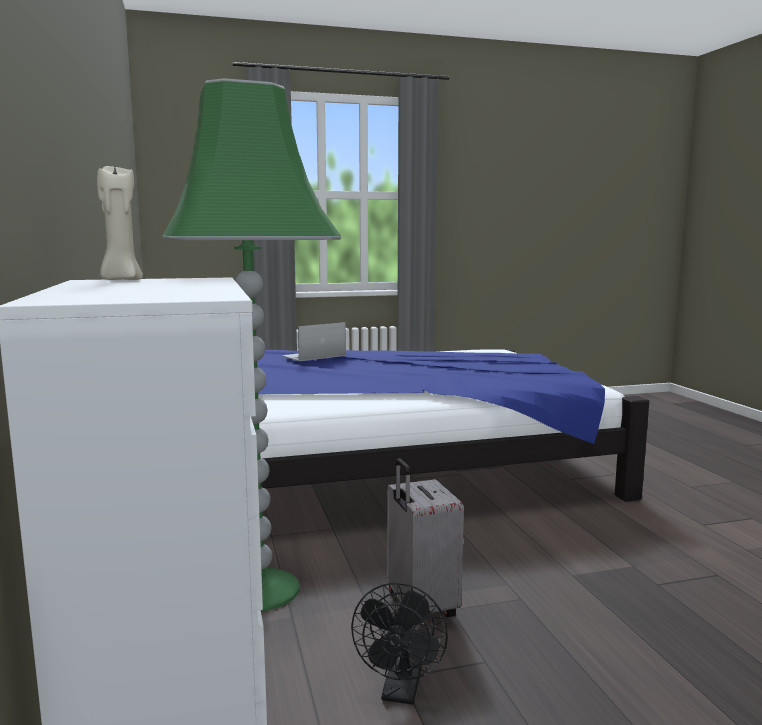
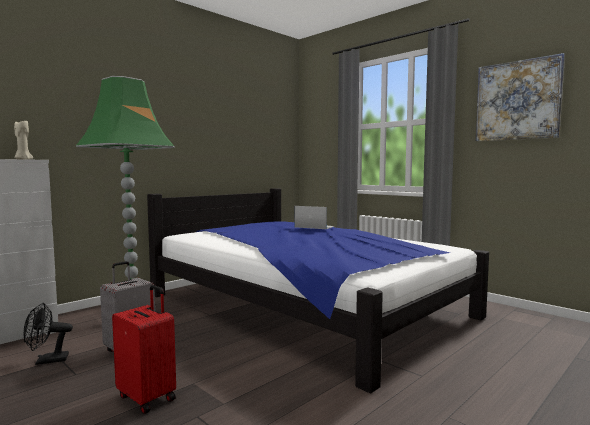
camera: 60 degrees right, 5 degrees down
(489, 183) = (517, 100): none -> picture
(598, 608) = (148, 397): none -> red suitcase

